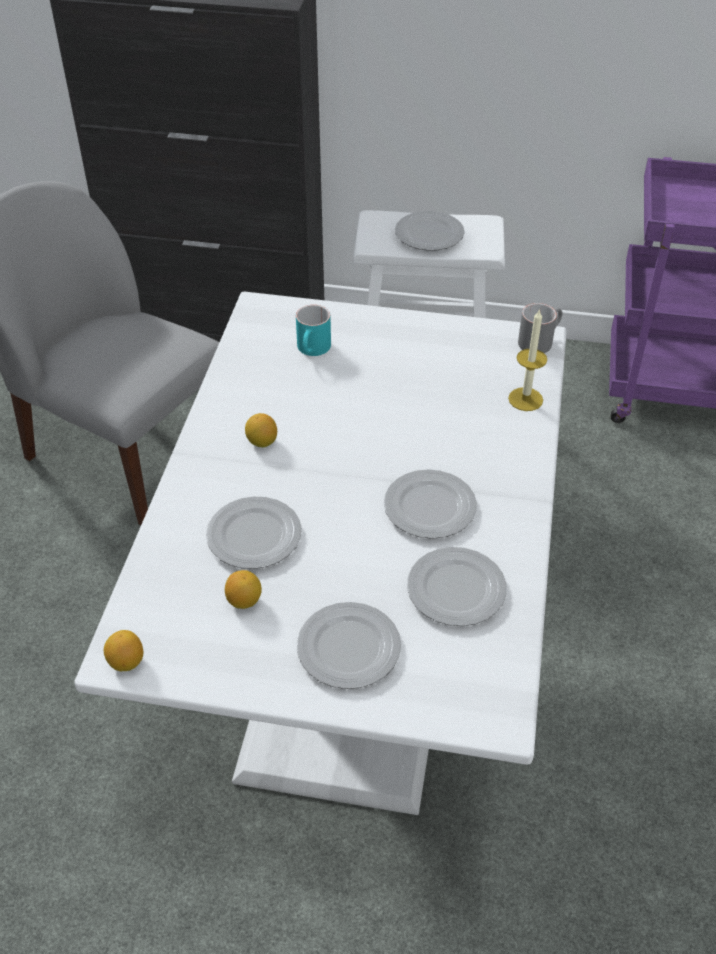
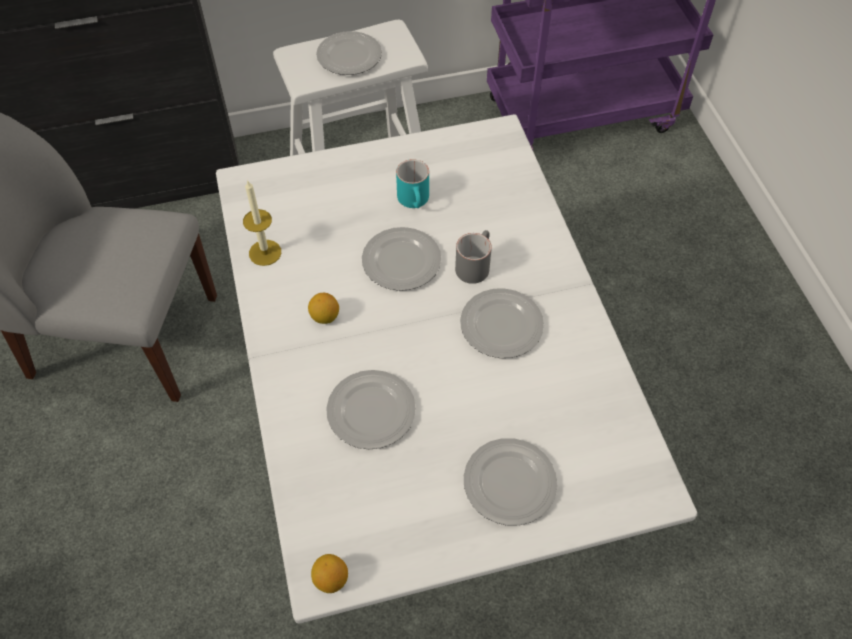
camera: 25 degrees left, 10 degrees up
(244, 600) = (398, 476): lemon -> none
(313, 350) = (317, 208): turquoise mug -> turquoise mug (415, 201)
(455, 590) = (563, 394): plate -> plate (400, 262)
(525, 399) = (522, 194): candle -> candle (265, 252)
(539, 340) = (502, 134): grey mug -> grey mug (474, 264)

